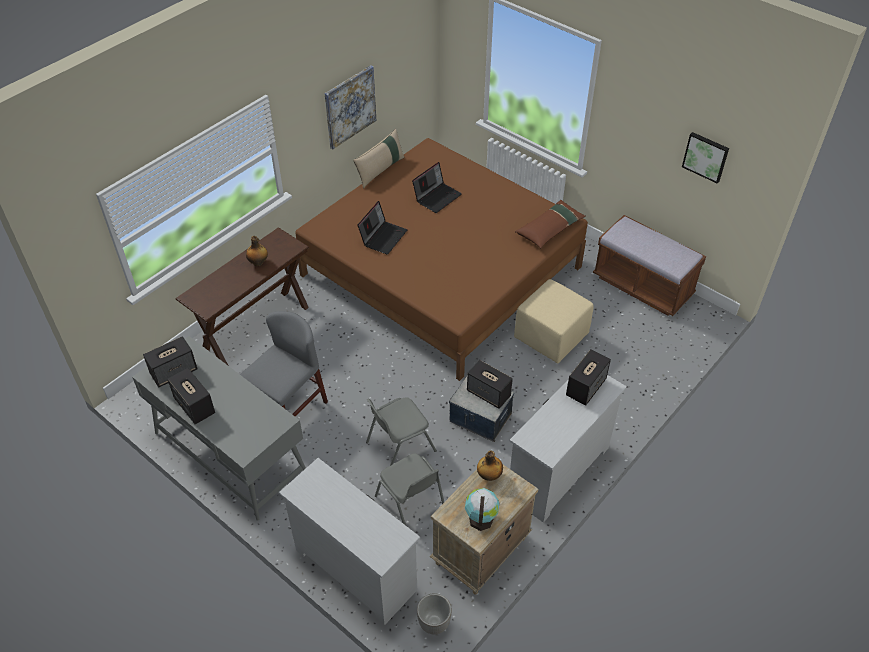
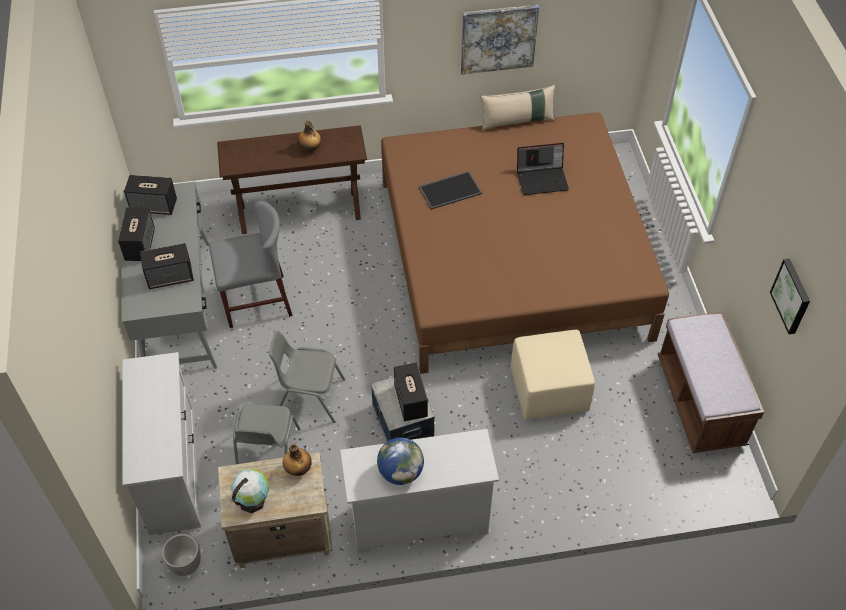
camera: 40 degrees right, 5 degrees up
(383, 237) = (450, 189): laptop -> tray
(550, 229) = (618, 278): brown pillow -> none
(564, 425) = (400, 472): none -> globe
(586, 387) = (460, 452): speaker -> speaker (170, 277)

